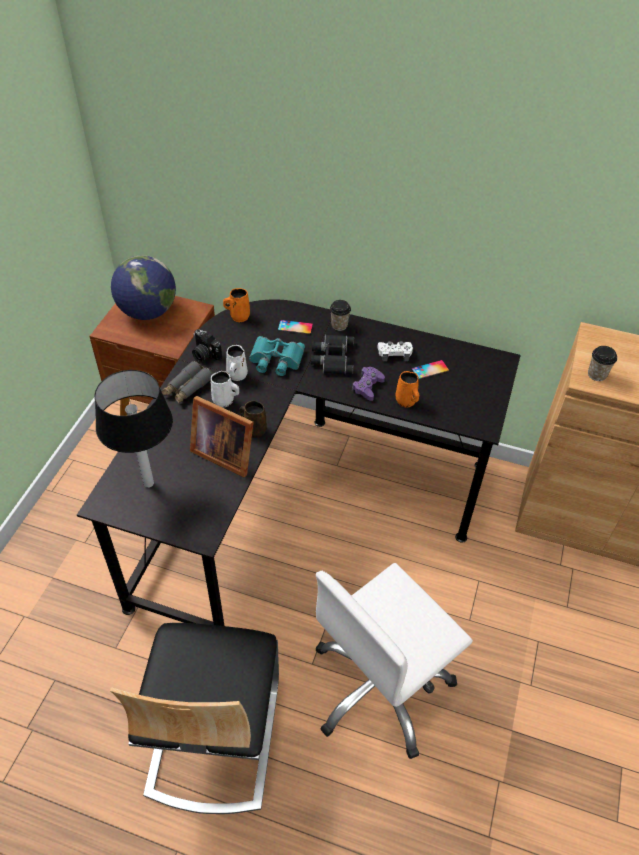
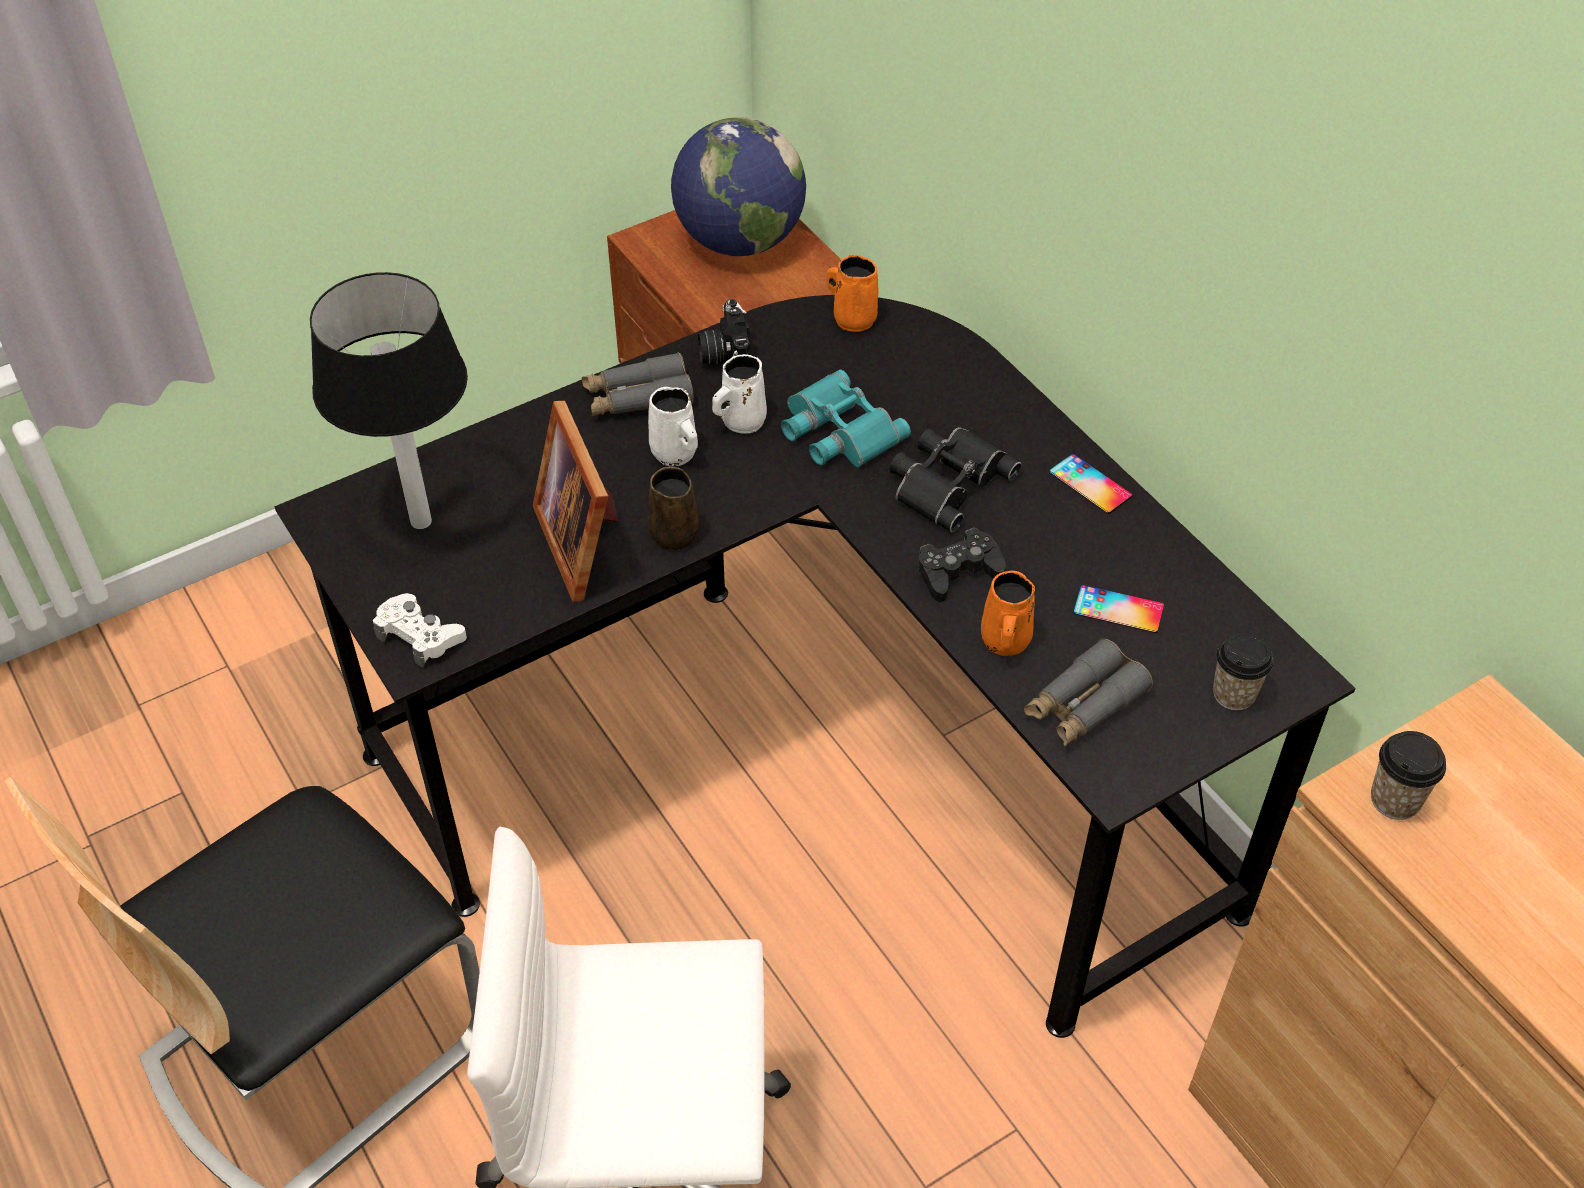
camera: 40 degrees right, 0 degrees up
(295, 327) = (936, 390): phone -> phone (1090, 484)
(339, 325) = (1024, 429): cup -> cup (1233, 694)
(367, 386) = (958, 572): purple game controller -> black game controller
(394, 353) = (1079, 539): white game controller -> white game controller (420, 636)
(451, 407) = (1084, 705): none -> grey binoculars

